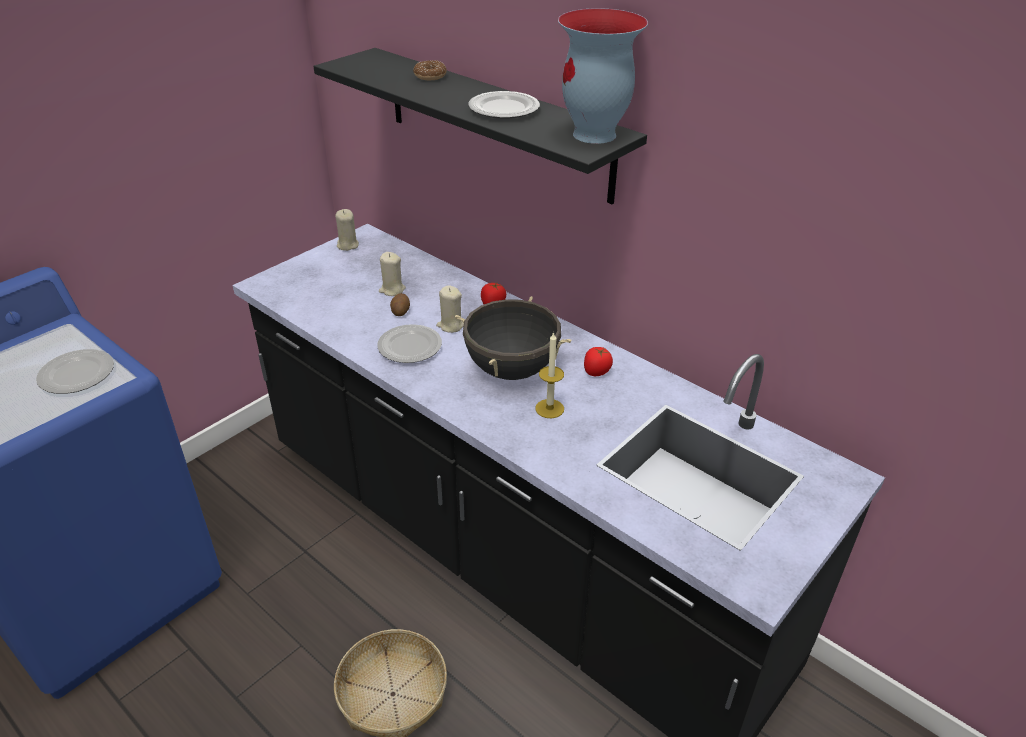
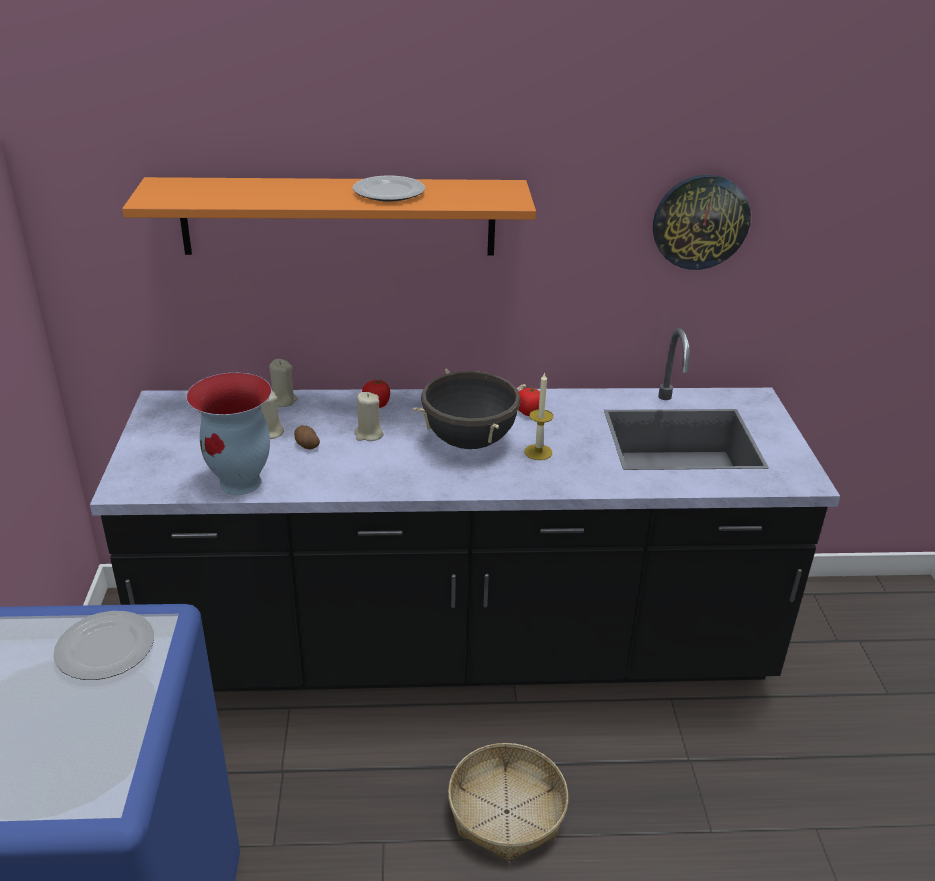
camera: 45 degrees left, 5 degrees down
(347, 245) = (155, 416): beige candle -> beige candle (283, 400)
(410, 347) = (363, 466): plate -> none
(430, 76) = (263, 186): donut -> none
(496, 123) = (339, 217): black shelf -> orange shelf
(595, 135) = (496, 190): vase -> vase (241, 483)
(826, 243) = (700, 221): none -> wall clock

